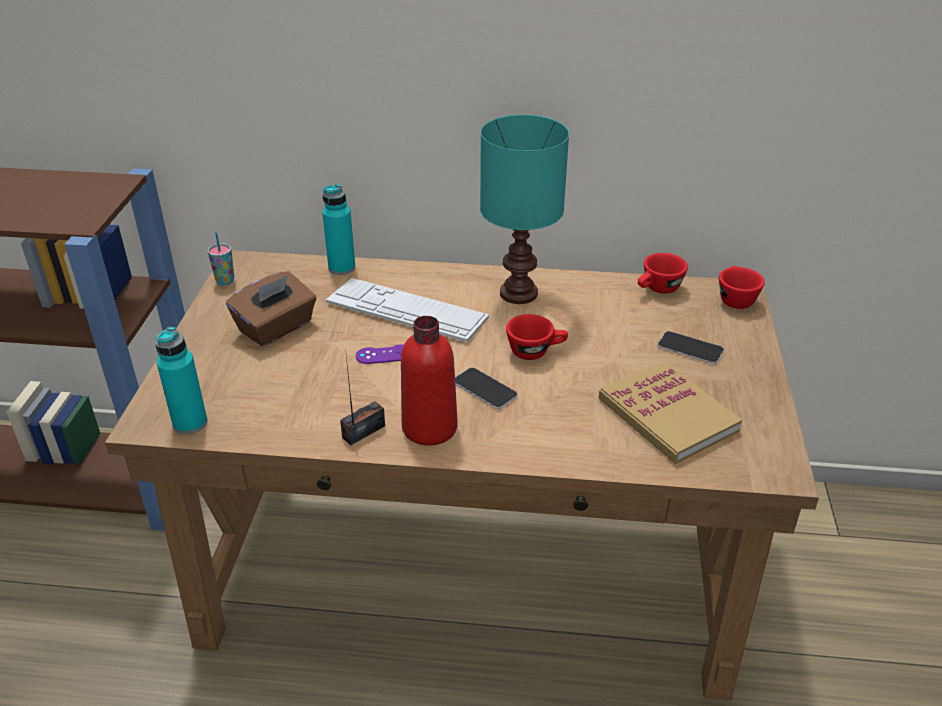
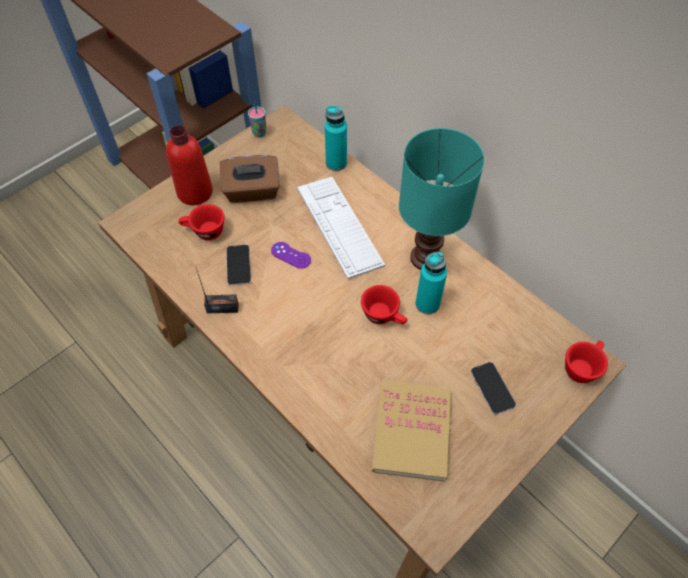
camera: 40 degrees right, 20 degrees up
(190, 423) = (145, 237): turquoise bottle -> turquoise bottle (427, 304)
(429, 428) = (260, 332): red bottle -> red bottle (195, 192)
(484, 389) = (321, 325): phone -> phone (238, 265)
(658, 289) = (530, 319): red cup -> red cup (204, 232)

